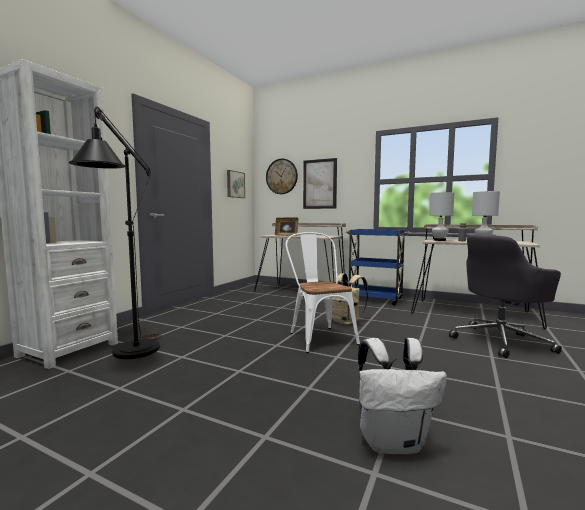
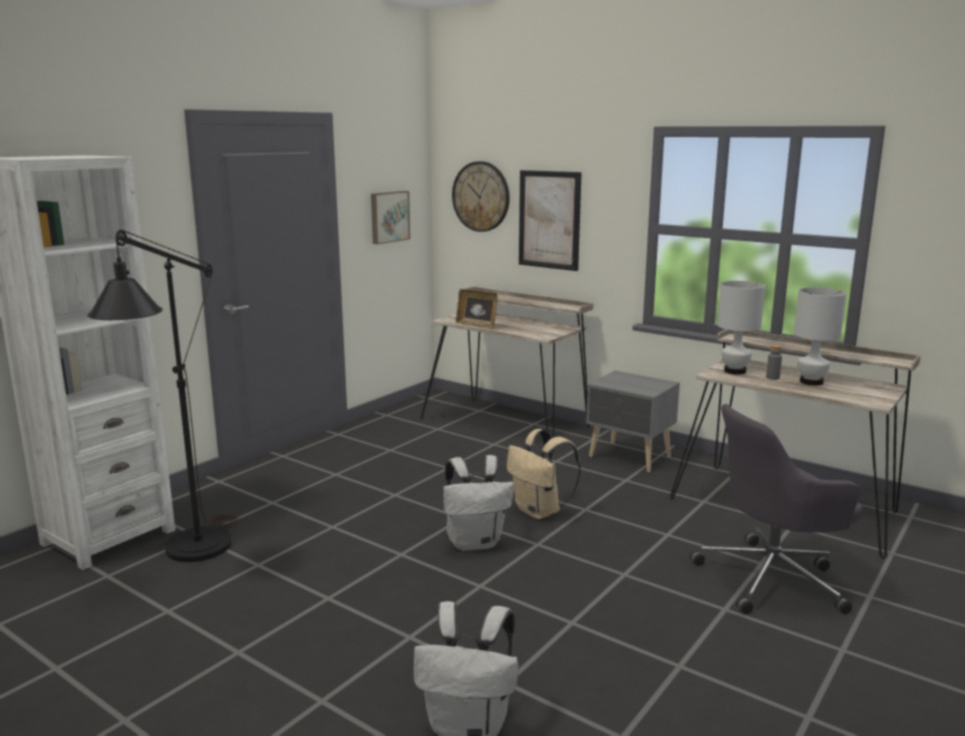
camera: 10 degrees right, 10 degrees up
(319, 337) = (475, 542): white chair -> white backpack
(375, 299) = (630, 457): blue cart -> grey nightstand

